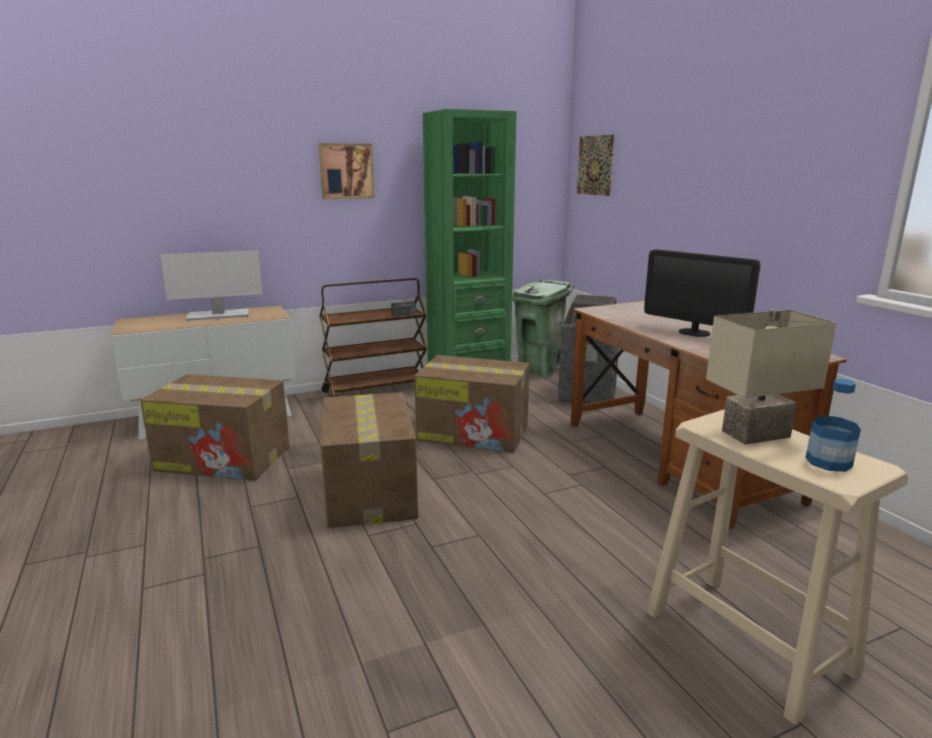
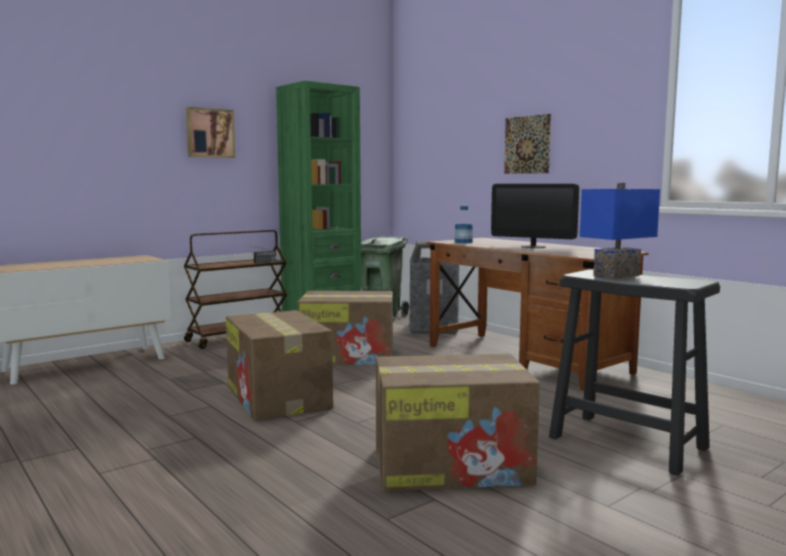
camera: 15 degrees left, 10 degrees down
(218, 315) = (91, 261): monitor -> none
(225, 458) = (118, 389): cardboard box -> cardboard box (453, 465)
(595, 165) = (420, 136): picture -> picture (527, 145)
(746, 640) = (626, 442): beige stool -> black stool
(757, 435) = (617, 276): beige table lamp -> blue table lamp
(828, 462) = (670, 281): bottle -> bottle (463, 242)

